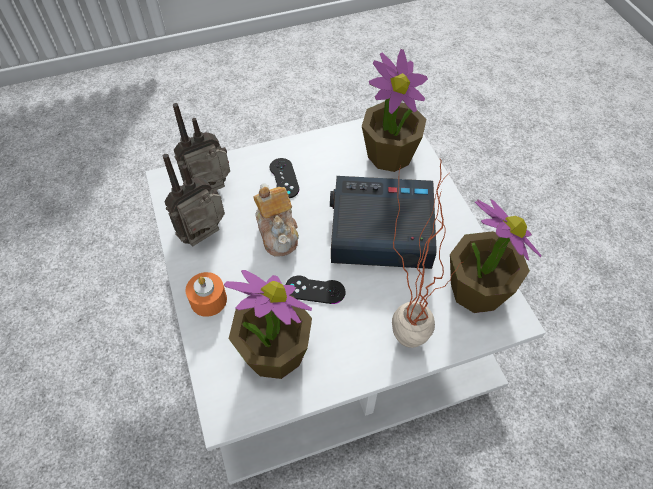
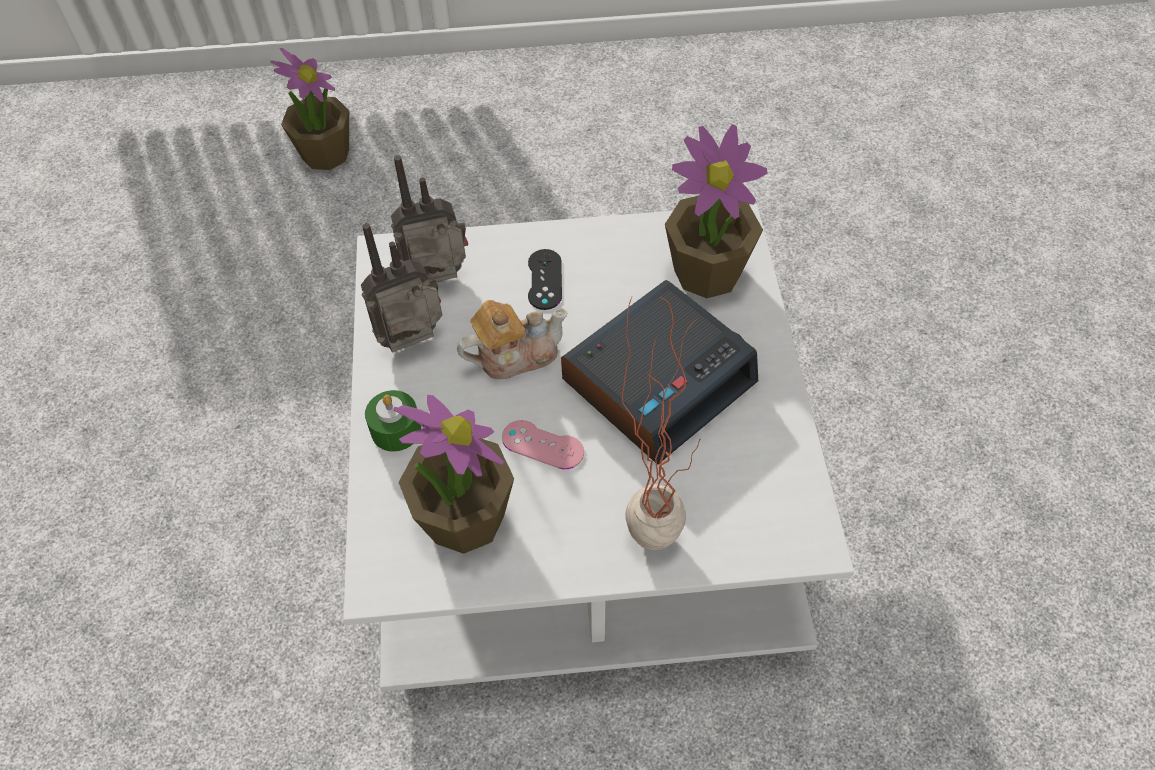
camera: 15 degrees right, 0 degrees up
(208, 300) = (396, 429): orange candle -> green candle
(278, 232) = (515, 355): teapot -> teapot turned 105 degrees counterclockwise
(315, 290) = (542, 445): black game controller -> pink game controller
(380, 230) = (659, 379): alarm clock -> alarm clock turned 120 degrees clockwise
(476, 290) = (771, 491): potted plant -> potted plant (325, 154)

